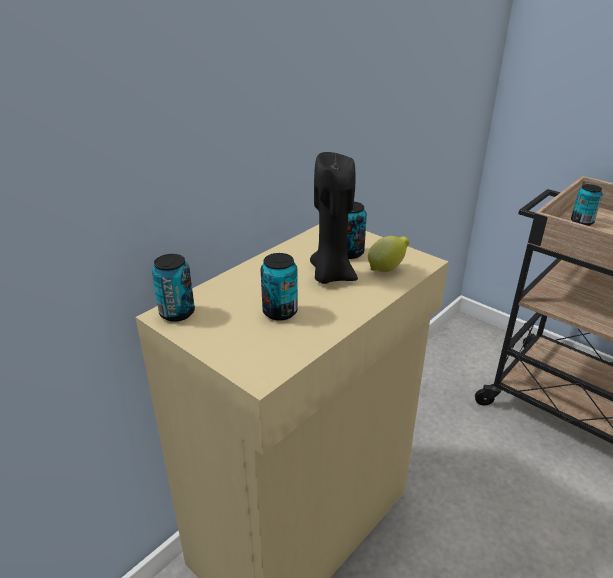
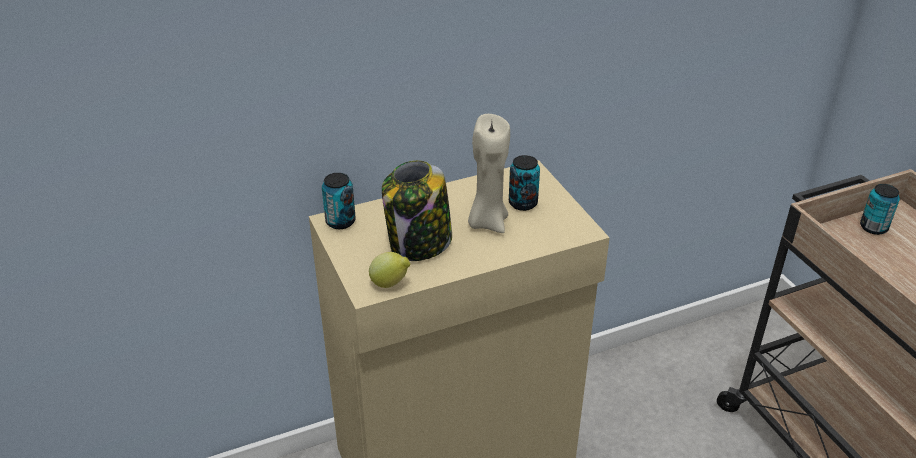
camera: 25 degrees right, 5 degrees up
(280, 312) = (419, 244): can -> jar
(331, 275) = (487, 222): black candle -> beige candle
(387, 269) = (543, 229): lemon -> lemon (390, 284)

